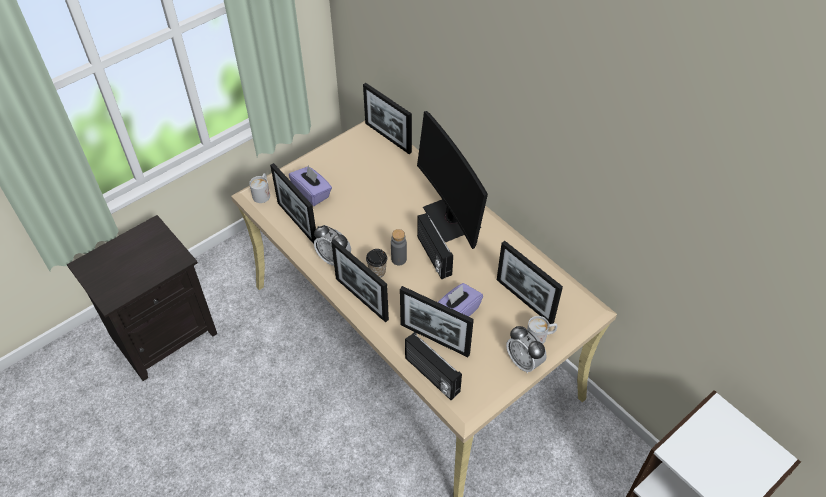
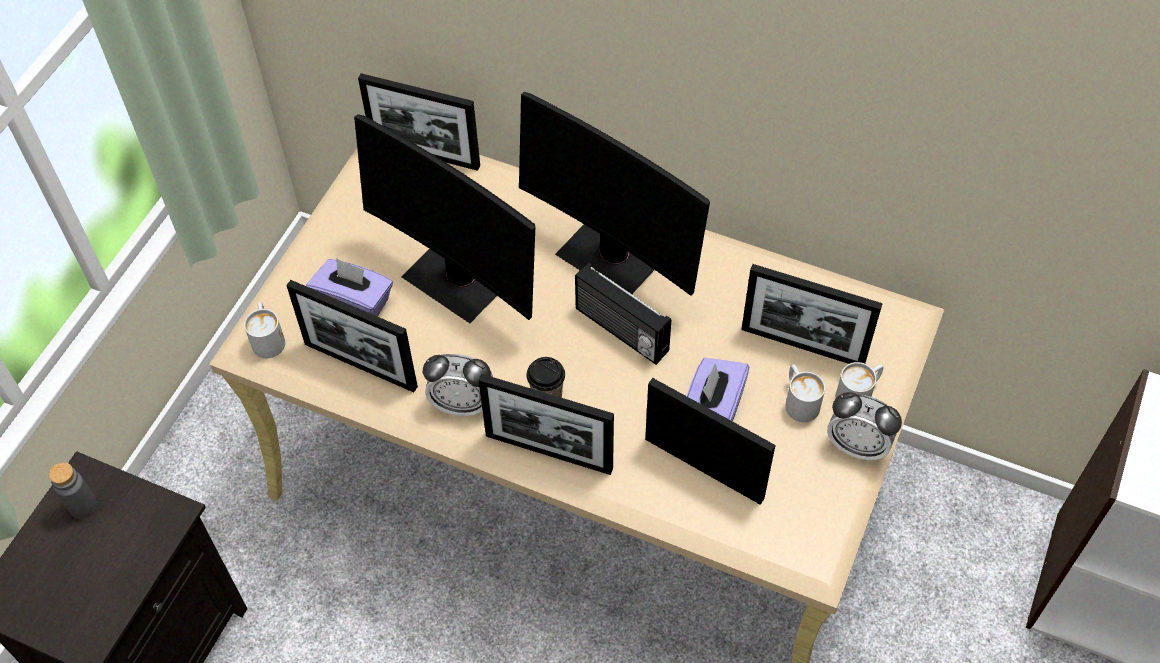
camera: 25 degrees left, 5 degrees up
(368, 201) = (459, 278): none -> monitor
(399, 259) = (569, 359): grey bottle -> grey bottle (83, 506)
(431, 376) = (733, 531): radio -> none
(434, 339) = (703, 468): picture frame -> picture frame turned 150 degrees counterclockwise
(505, 327) = (799, 401): none -> white mug

